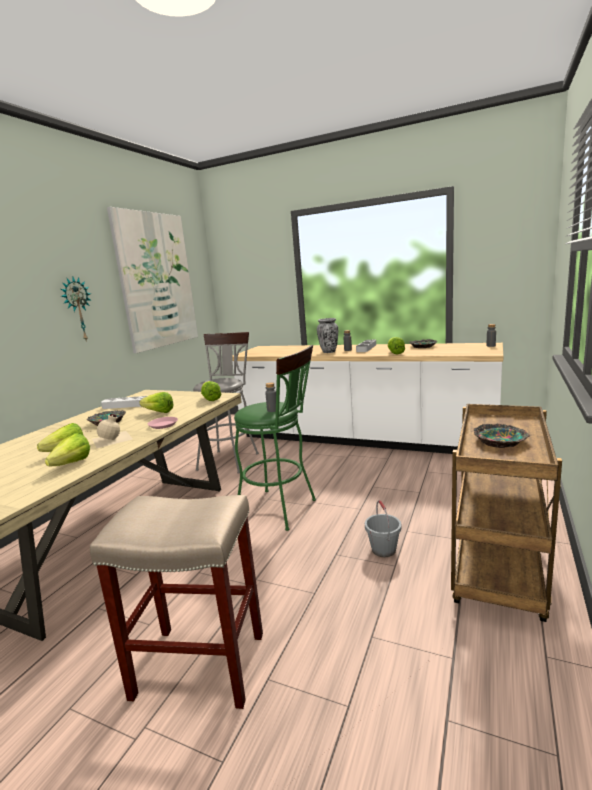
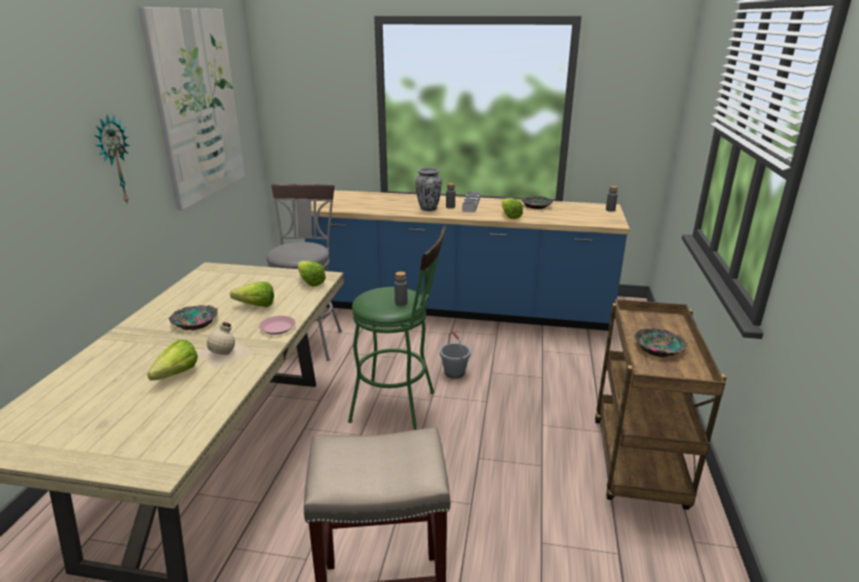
camera: 15 degrees left, 10 degrees up
(68, 466) = (199, 398): lettuce -> none
(128, 405) = (202, 292): grey tray -> none
(361, 439) = (459, 309): white counter -> blue counter
(384, 550) = (525, 449): grey bucket -> grey bucket (455, 373)

